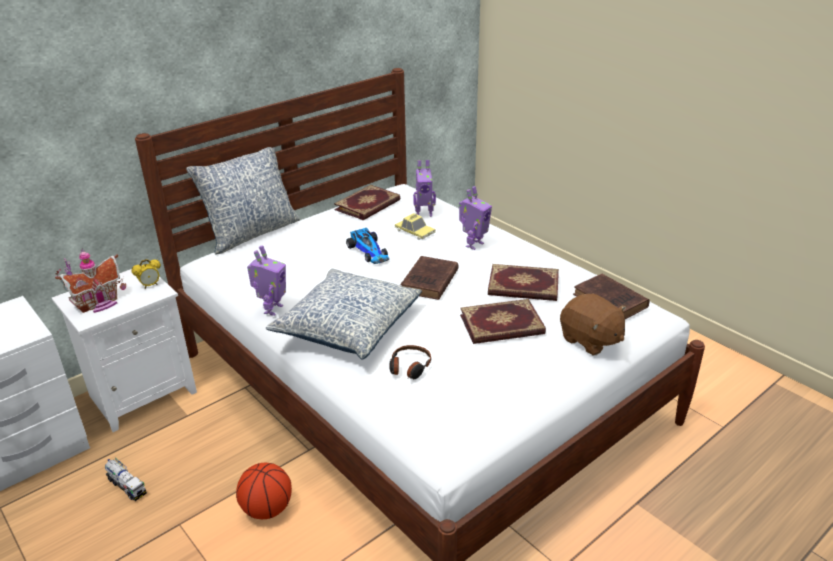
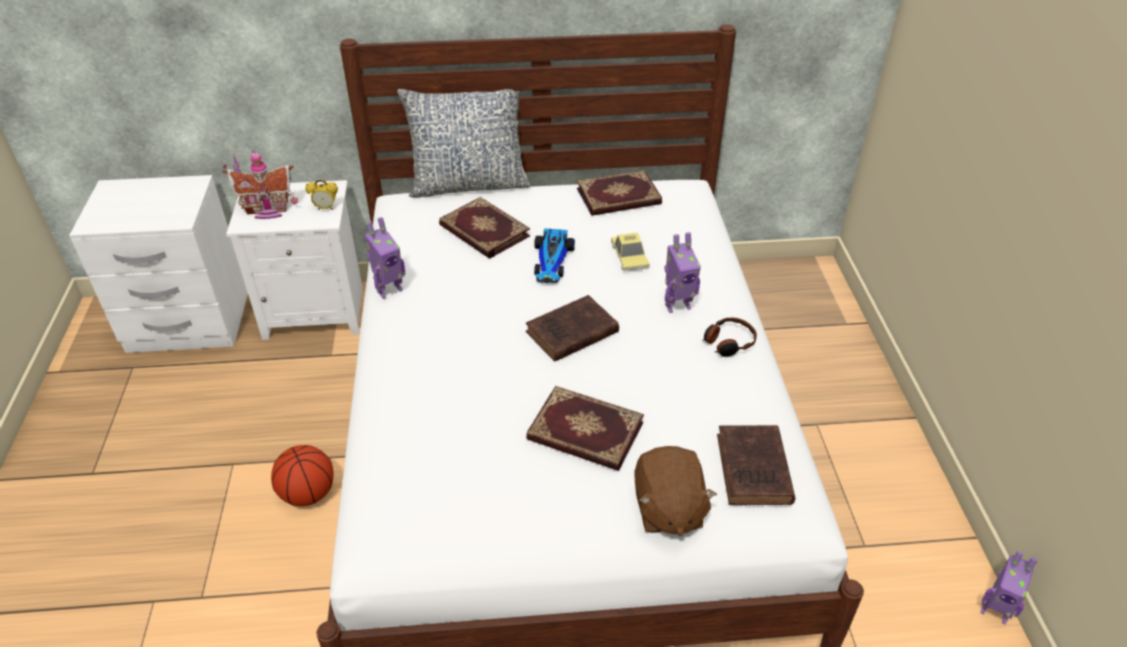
camera: 35 degrees right, 10 degrees up
(126, 486) = (228, 401): toy truck -> none
(348, 326) = (432, 347): pillow -> none
(409, 368) = (434, 432): headphones -> headphones (728, 342)
(424, 214) = (668, 235): toy robot -> toy robot (994, 611)
(523, 286) = (668, 392): book -> book (483, 231)

